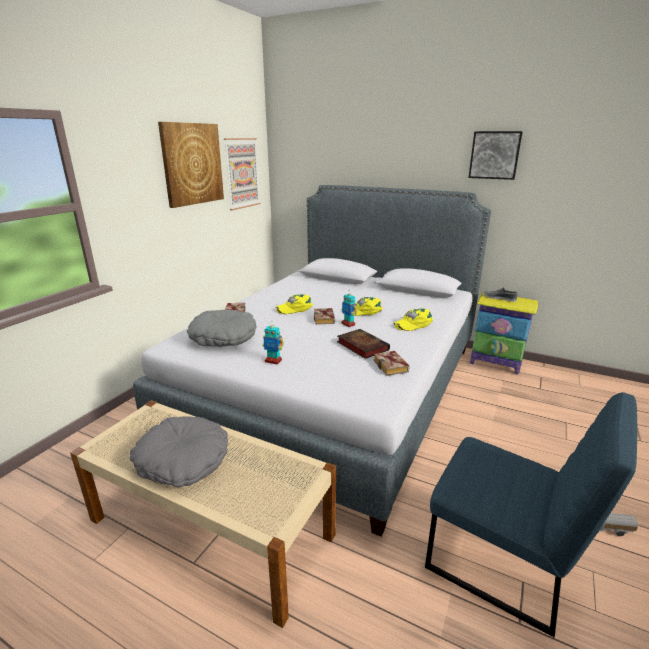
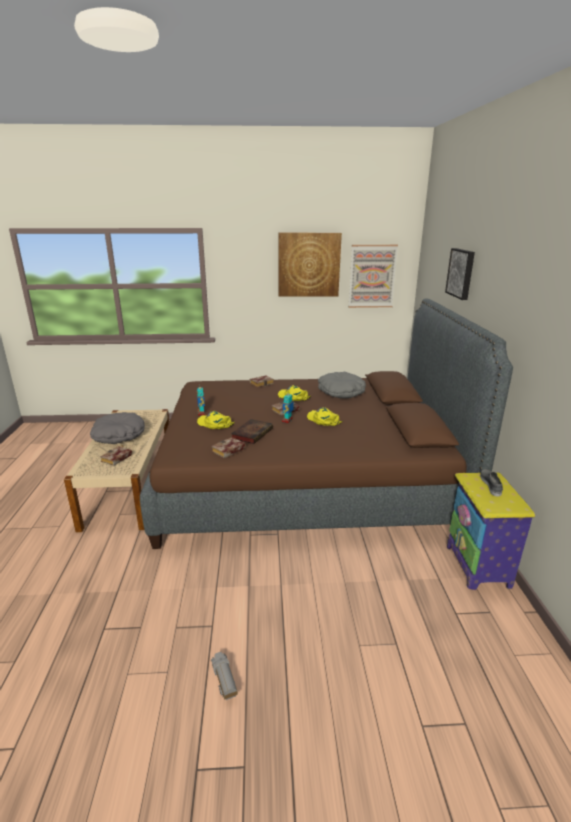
camera: 60 degrees right, 0 degrees up
(224, 337) = (219, 392): grey pillow -> grey pillow (342, 392)
(264, 476) = (116, 459): none -> book
(334, 388) = (306, 481): grey bed -> brown bed
(413, 324) = (320, 444): yellow cap -> yellow cap (215, 424)
(494, 155) = (537, 295): picture -> picture (461, 273)
(502, 563) = (153, 613): blue chair -> none

